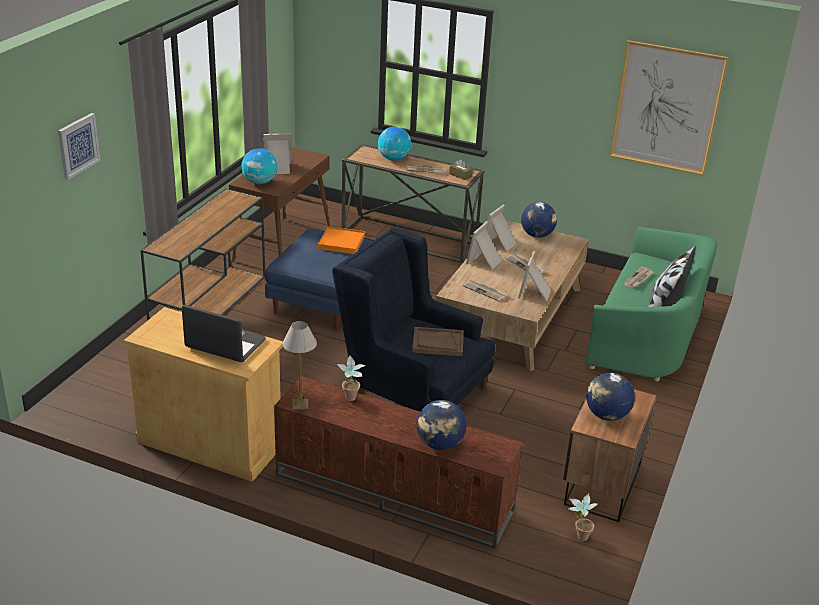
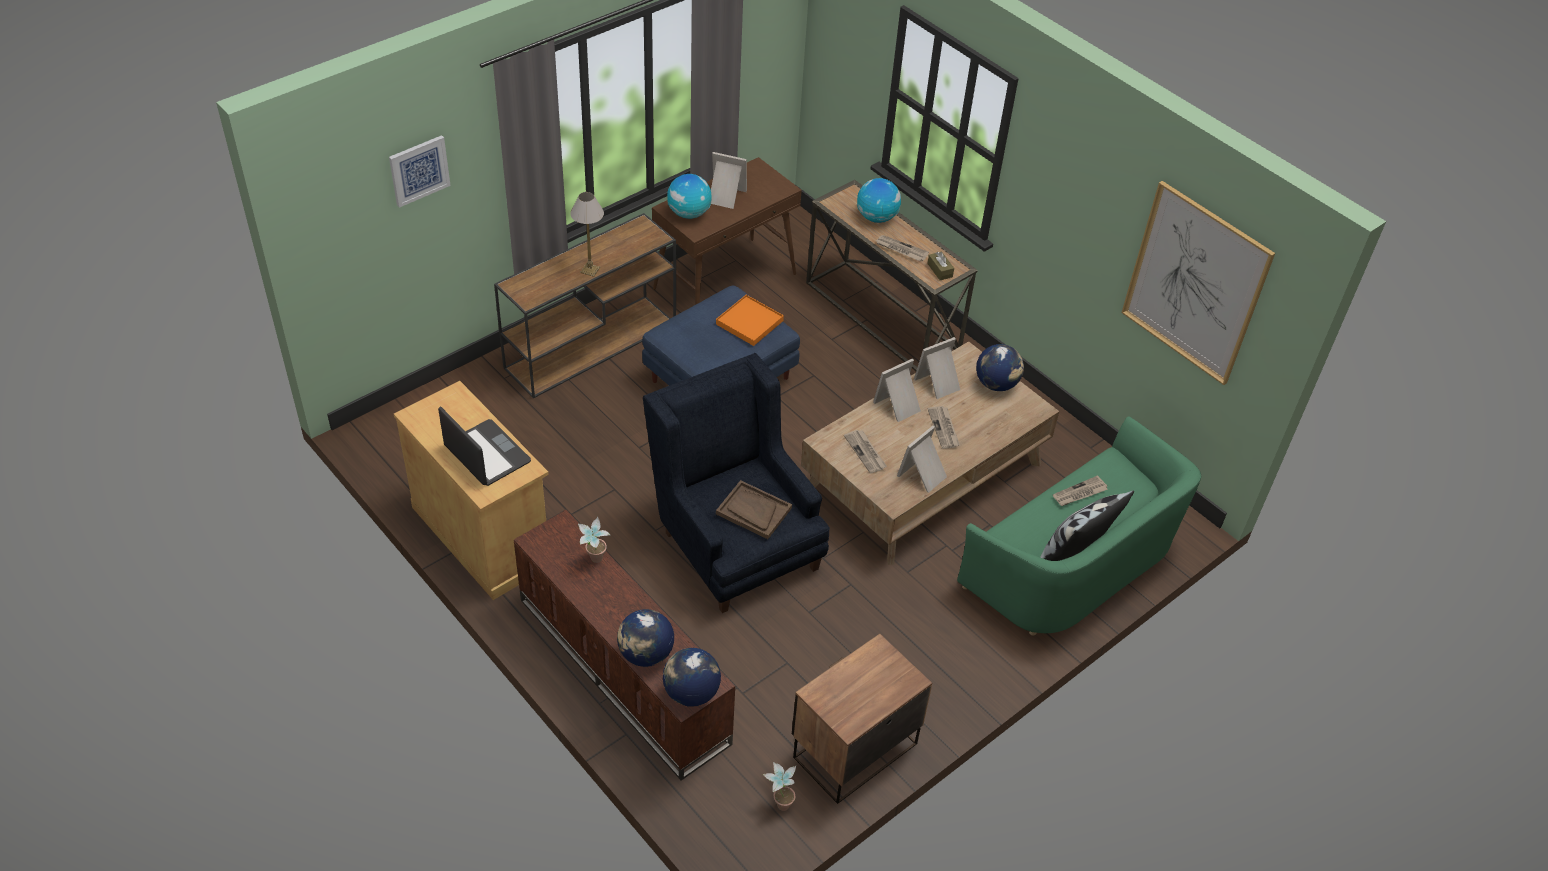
camera: 25 degrees right, 15 degrees up
(300, 404) = (539, 548): table lamp -> table lamp (589, 270)
(606, 415) = (851, 688): globe -> globe (691, 693)

